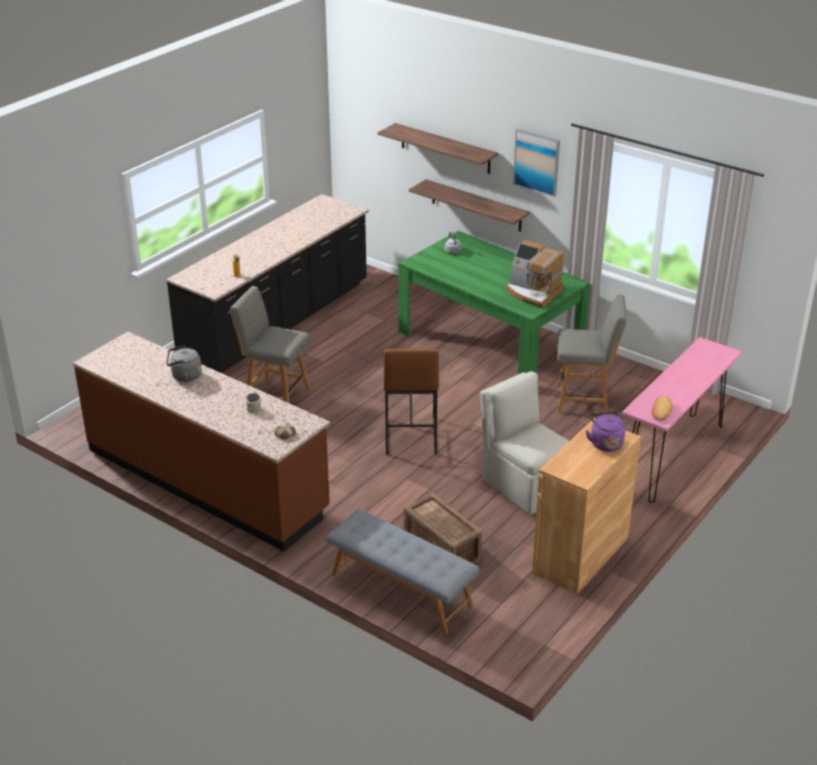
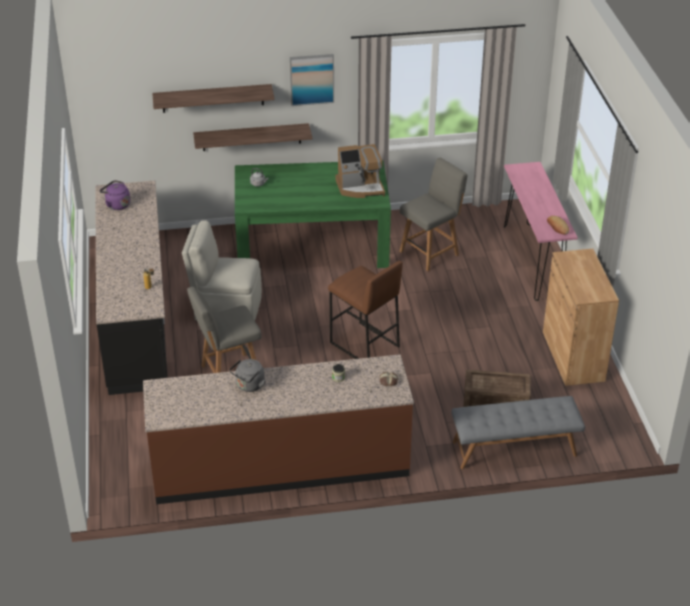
camera: 45 degrees left, 5 degrees up
(525, 484) = (480, 332): beige chair -> beige chair (226, 308)
(605, 443) = (583, 264): purple kettle -> purple kettle (116, 205)

